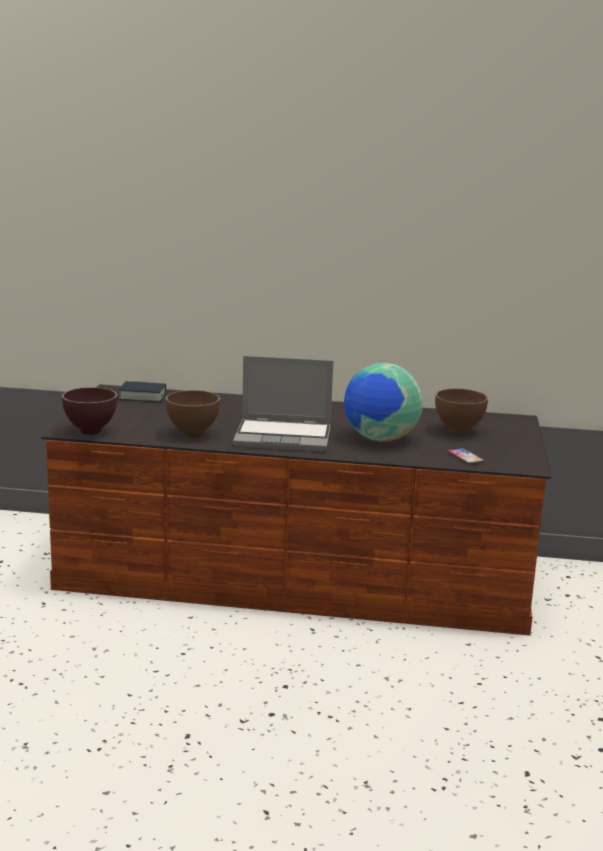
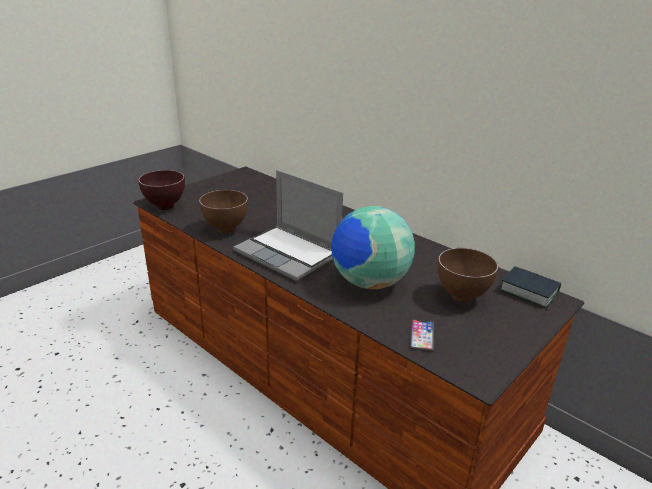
camera: 35 degrees right, 10 degrees up
(142, 397) = (253, 184): book -> book (528, 291)

